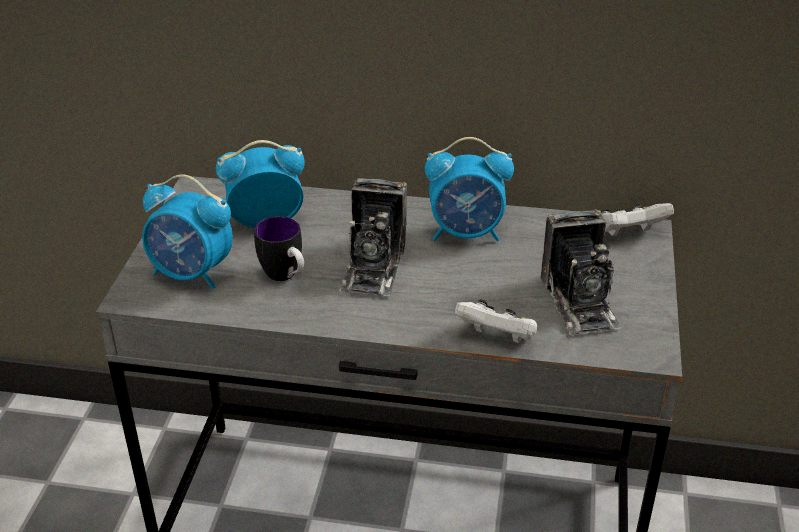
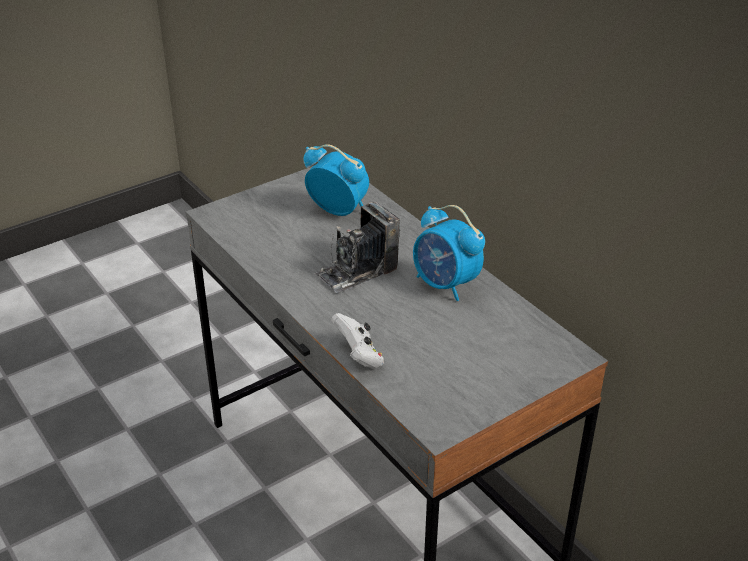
camera: 45 degrees right, 0 degrees up
(192, 274) = (256, 218): alarm clock -> none
(286, 277) = (300, 248): mug -> none
(579, 301) = (446, 369): camera -> none
(629, 234) = (556, 351): white game controller -> none

